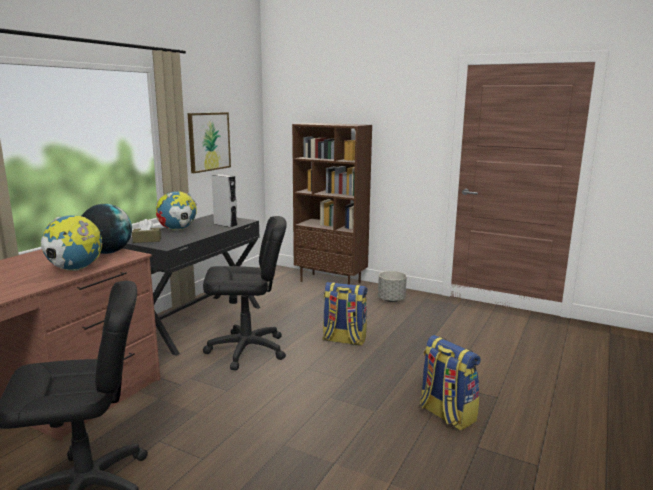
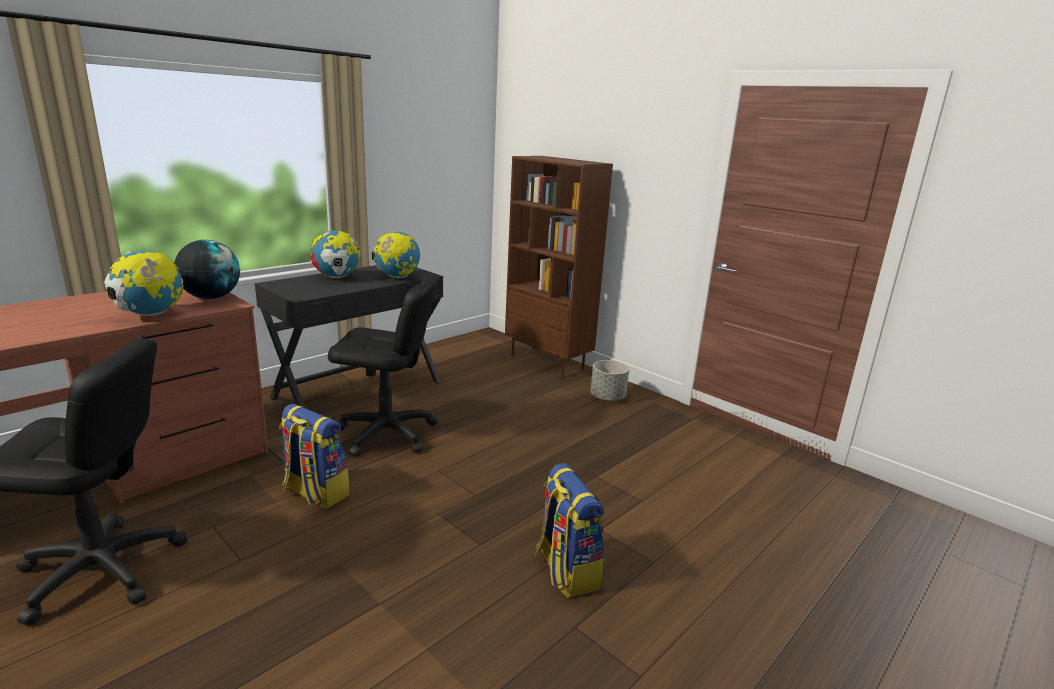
camera: 15 degrees right, 5 degrees up
(147, 240) = (288, 286): brown tissue box -> none
(209, 141) = (408, 172): picture -> none
(225, 225) = (397, 277): grey speaker -> globe
(344, 340) = (508, 441): backpack -> backpack (315, 493)

